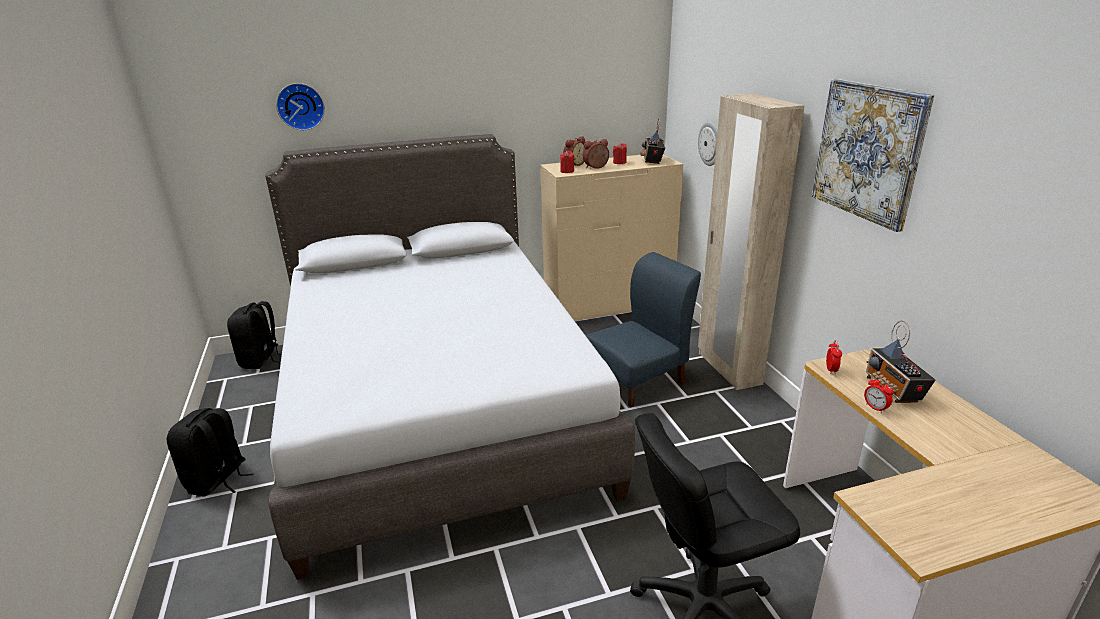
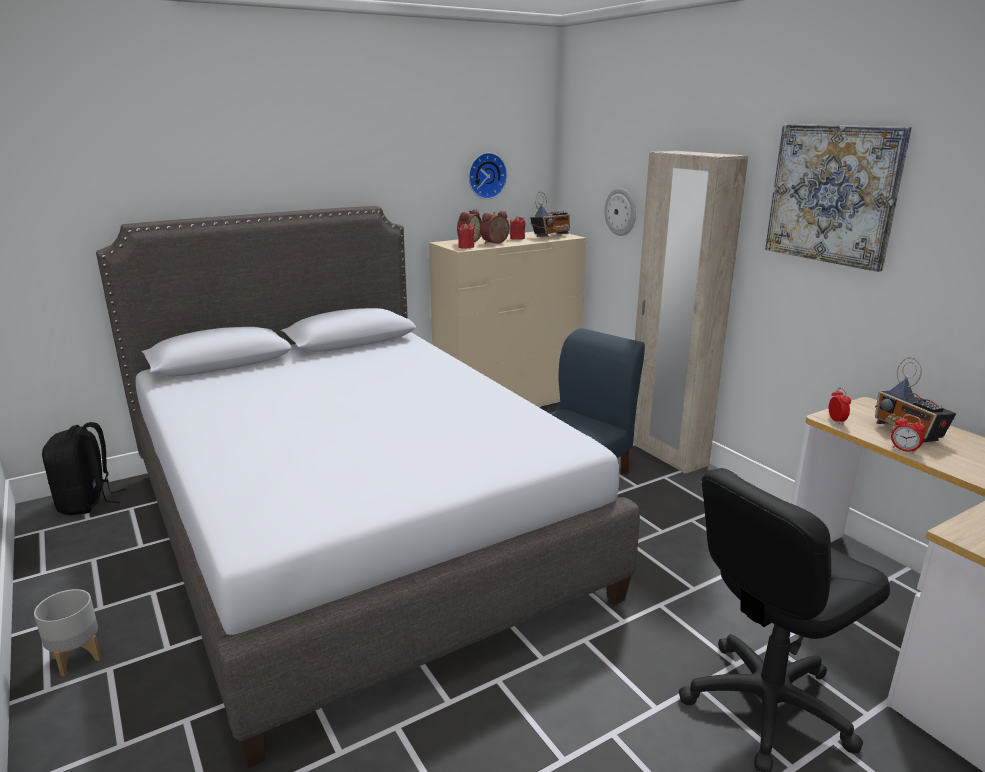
camera: 15 degrees left, 5 degrees down
(217, 480) = (77, 658): black backpack -> grey planter
(300, 106) = (143, 167): wall clock -> wall clock (486, 175)
(652, 160) = (551, 236): radio -> radio turned 120 degrees counterclockwise

